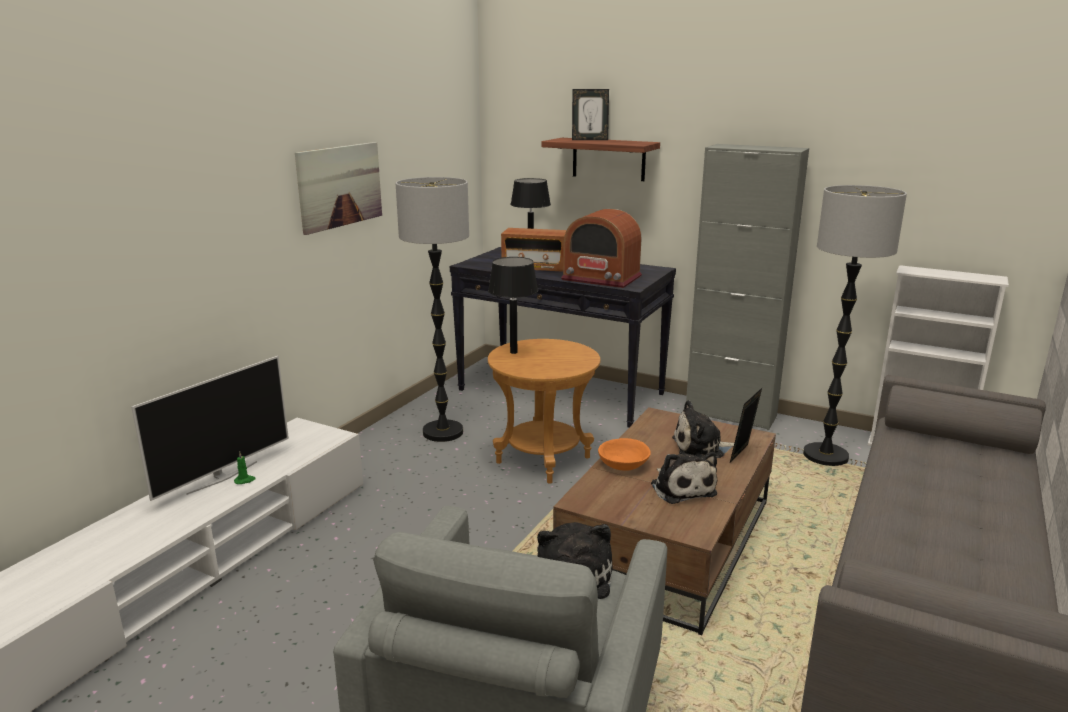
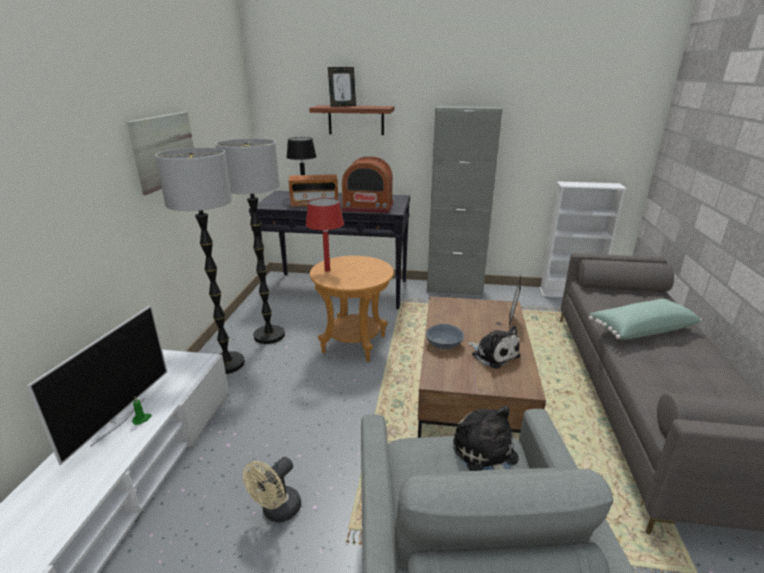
camera: 20 degrees left, 5 degrees up
(353, 614) = (277, 511): none -> beige fan
(514, 352) = (327, 270): black table lamp -> red table lamp
(624, 465) = (444, 344): orange bowl -> grey bowl
(701, 447) = (483, 321): plush toy -> none
(825, 456) = (525, 308): floor lamp -> floor lamp (227, 364)
(929, 494) = (640, 329): none -> green pillow

